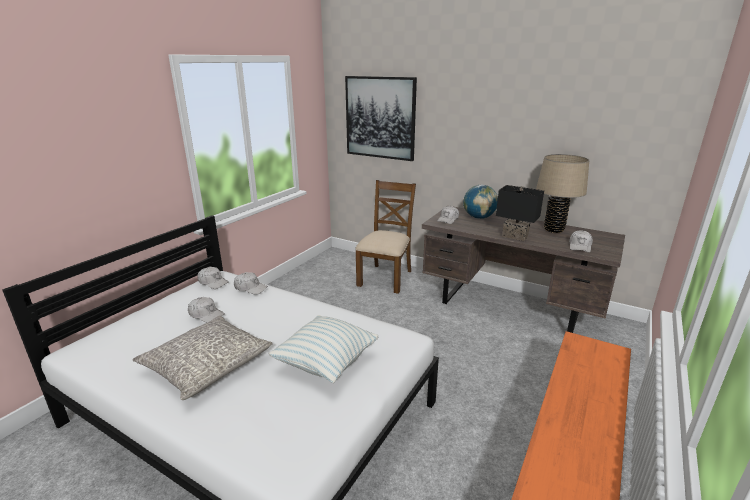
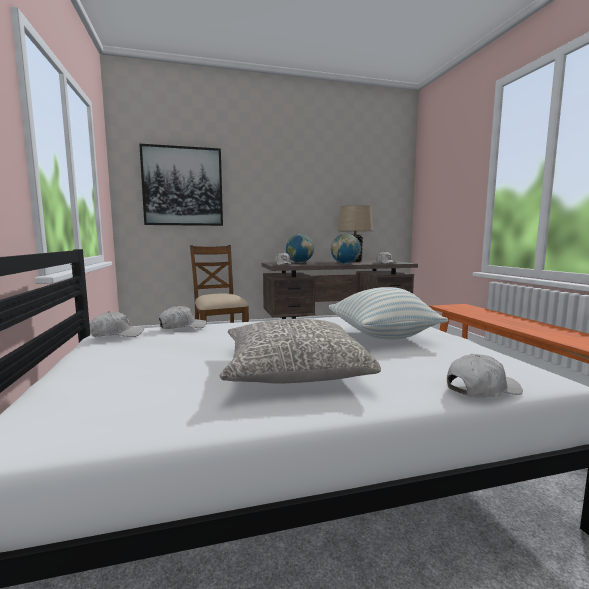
camera: 45 degrees left, 15 degrees down
(206, 315) = (182, 348): white cap -> white cap (482, 389)
(514, 237) = (345, 264): black table lamp -> globe

